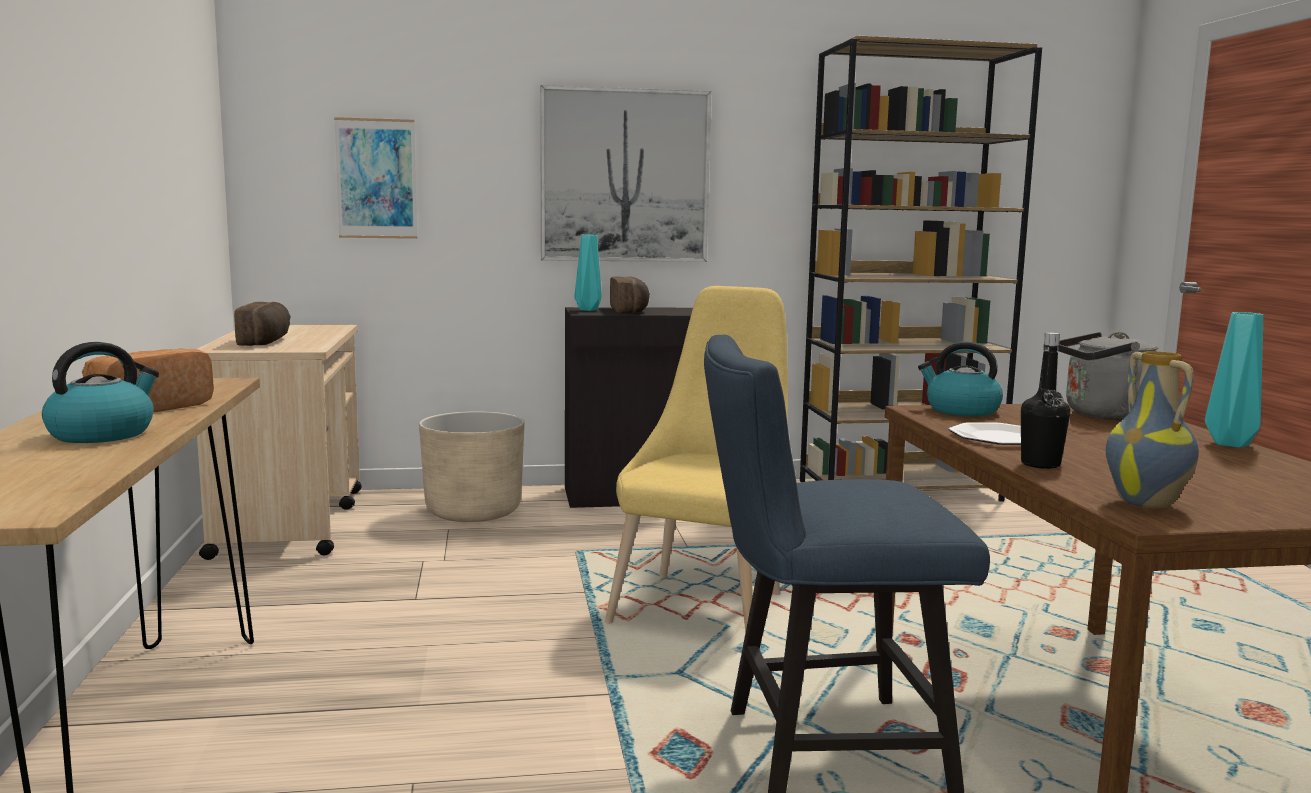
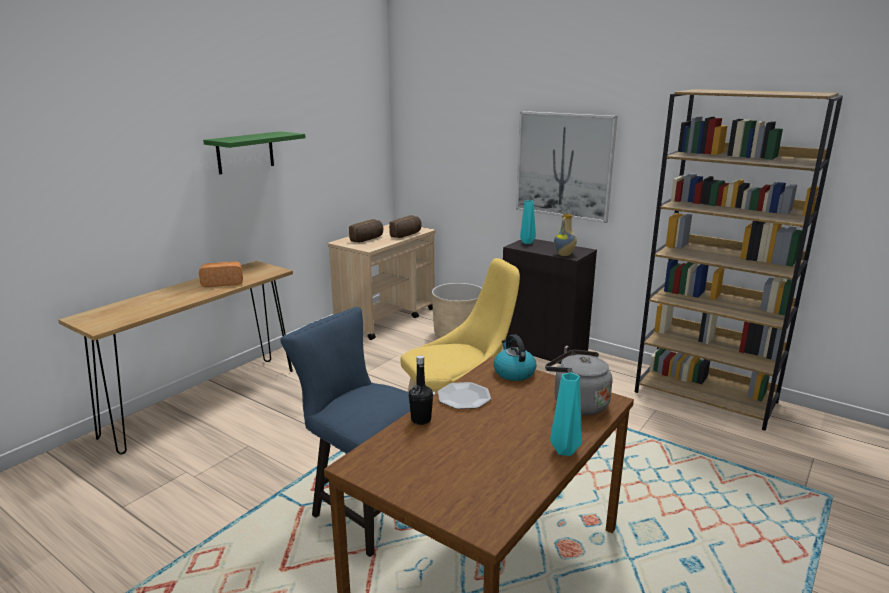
camera: 45 degrees right, 10 degrees up
(75, 94) = (245, 152): none -> green shelf
(103, 434) = (184, 295): kettle -> none
(376, 179) = (446, 158): picture -> none
(630, 310) = (547, 247): bread -> bread (407, 235)
(1147, 504) = (381, 459): vase -> vase (564, 255)

